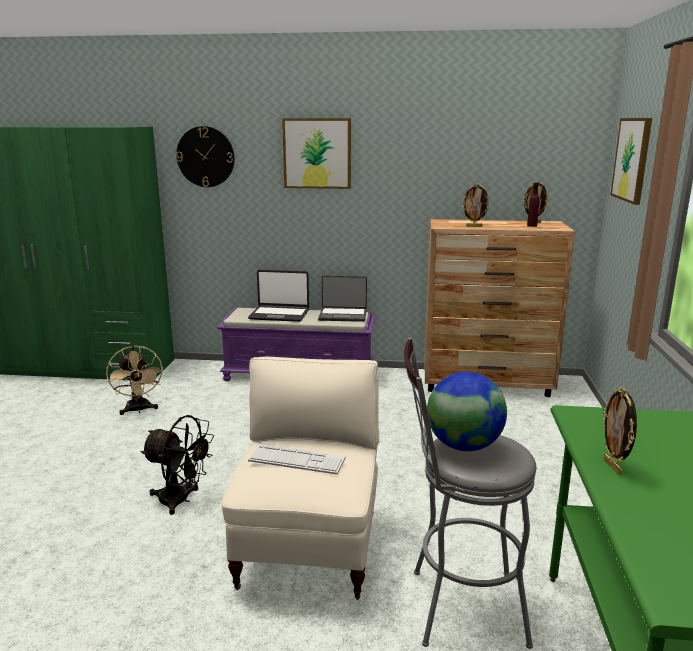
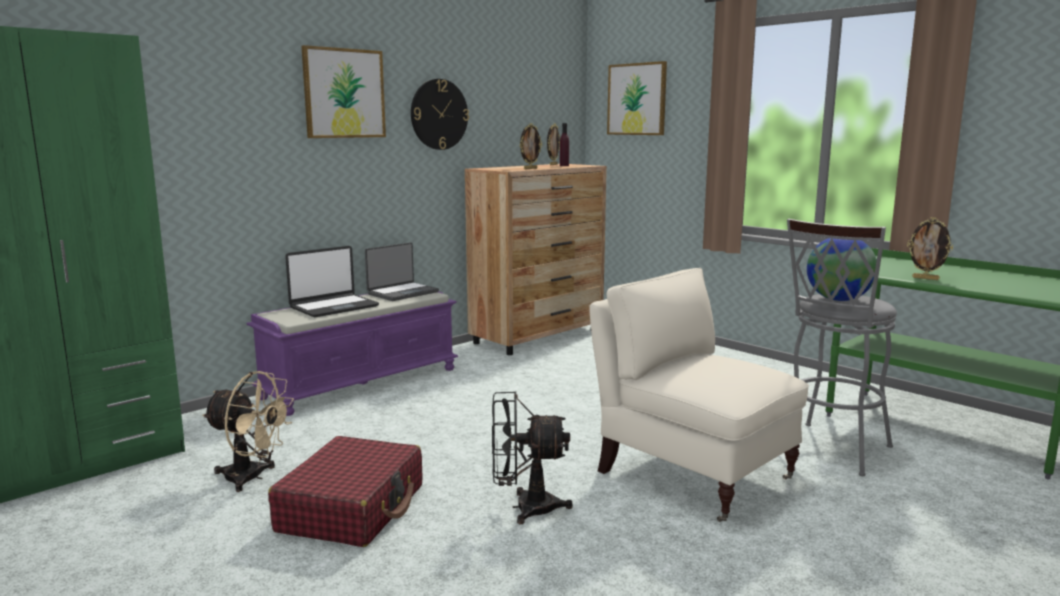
camera: 50 degrees left, 5 degrees down
(129, 450) = (352, 508): none -> red suitcase
(181, 500) = (524, 508): black fan -> black fan turned 150 degrees counterclockwise
(205, 157) = (194, 95): wall clock -> wall clock (439, 114)
(297, 460) = (717, 368): keyboard -> none

